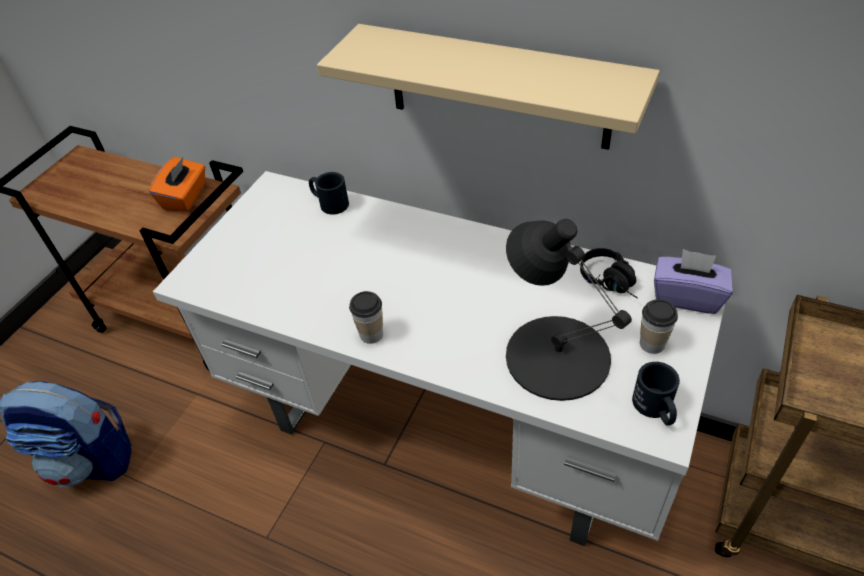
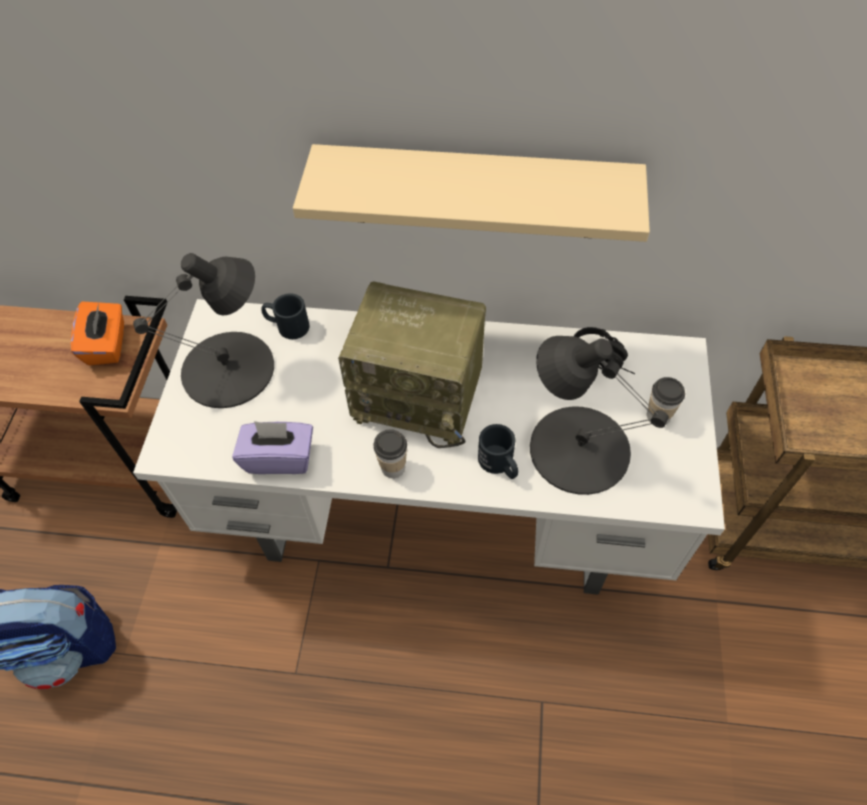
camera: 20 degrees left, 10 degrees up
(266, 228) = (230, 369): none -> black table lamp
(422, 279) = (420, 395): none -> radio
(655, 409) = (681, 480): black mug -> black mug (499, 464)
(687, 296) = (673, 360): purple tissue box -> purple tissue box (279, 458)

